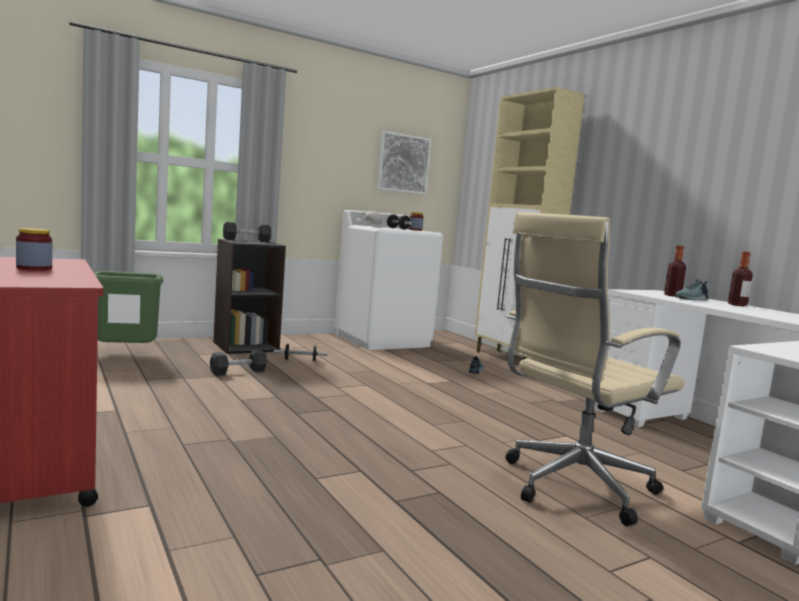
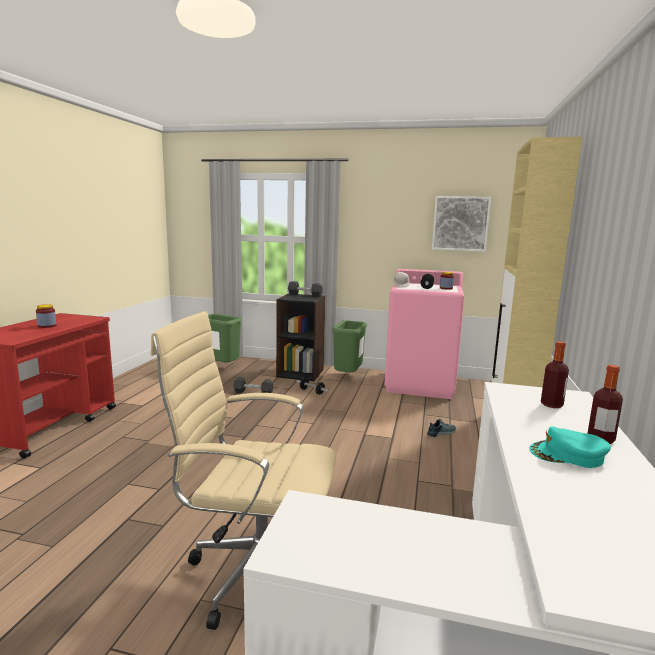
camera: 45 degrees right, 5 degrees up
(305, 343) = (348, 377): none -> green trash can
(383, 340) = (420, 384): white washing machine -> pink washing machine
(692, 299) = (554, 416): shoe -> none
(753, 311) = (568, 455): none -> turquoise cap

